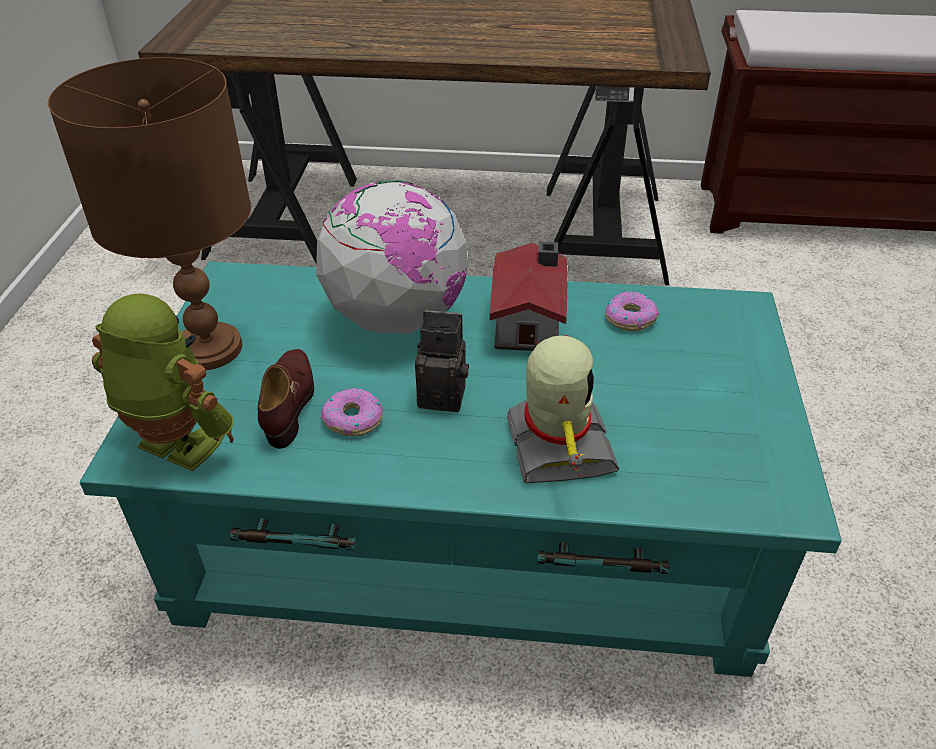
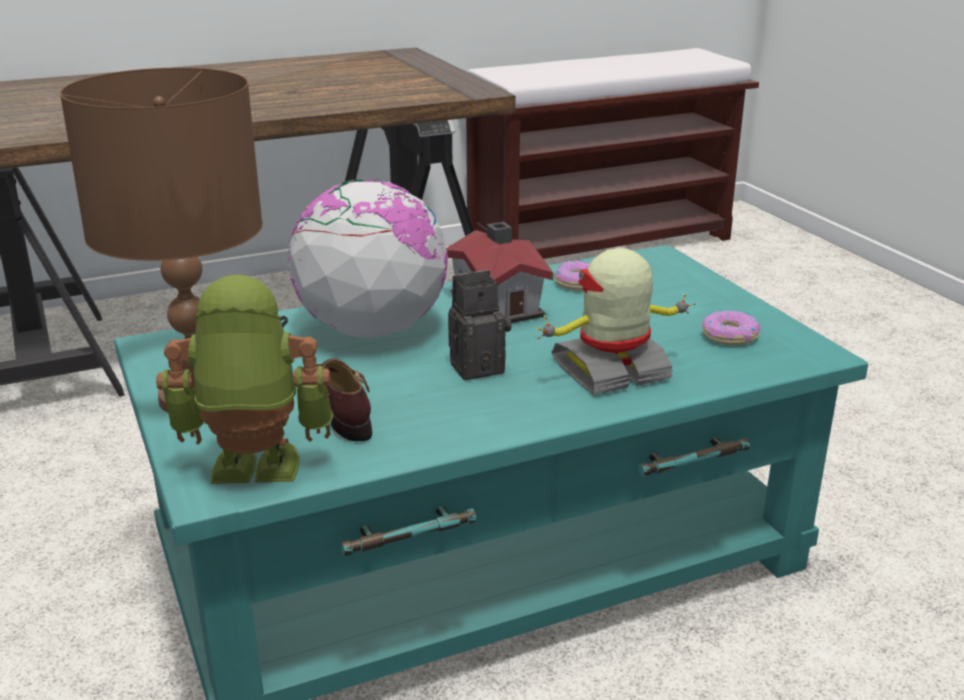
camera: 30 degrees left, 15 degrees down
(353, 419) = (412, 403): donut -> donut (729, 336)
(557, 447) = (612, 371): toy robot -> toy robot turned 75 degrees counterclockwise

